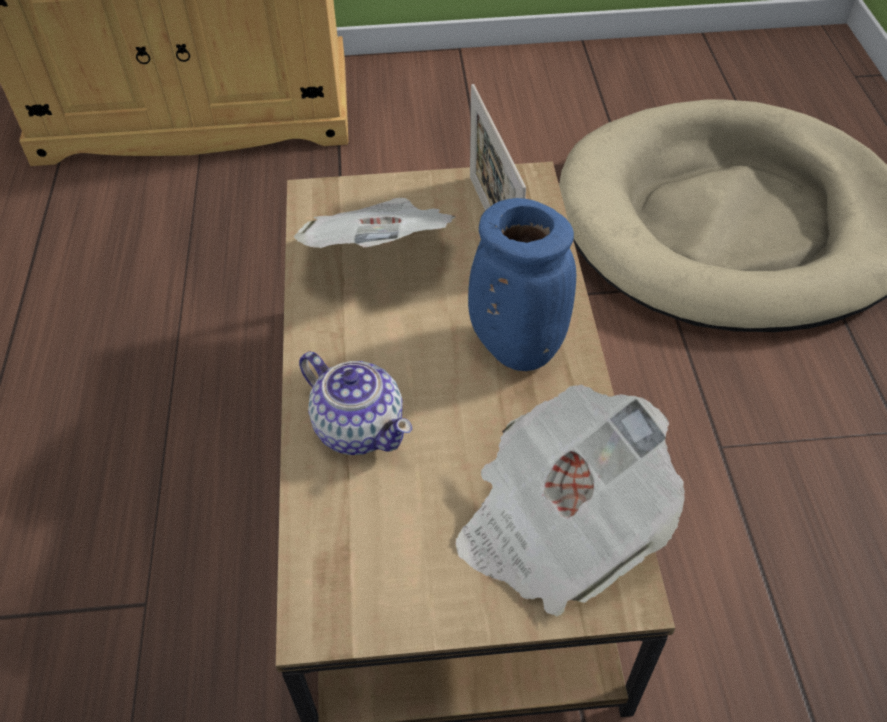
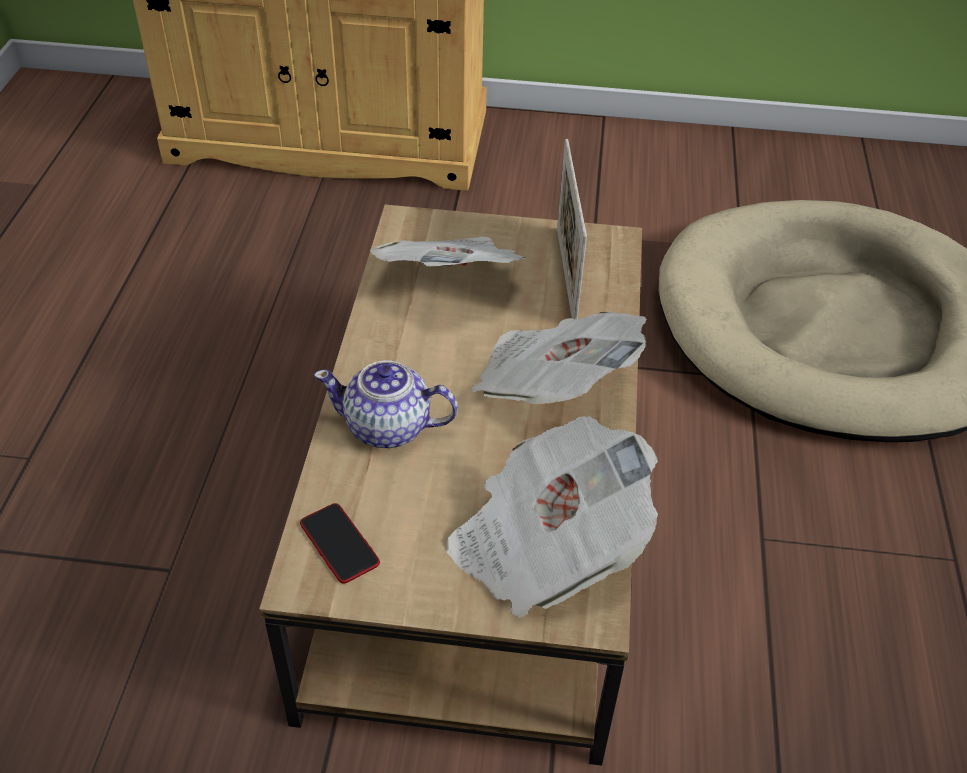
camera: 10 degrees right, 5 degrees down
(342, 570) = (339, 544): none -> phone
(358, 426) = (388, 428): teapot -> teapot turned 135 degrees clockwise
(514, 347) = (552, 386): blue vase -> newspaper

